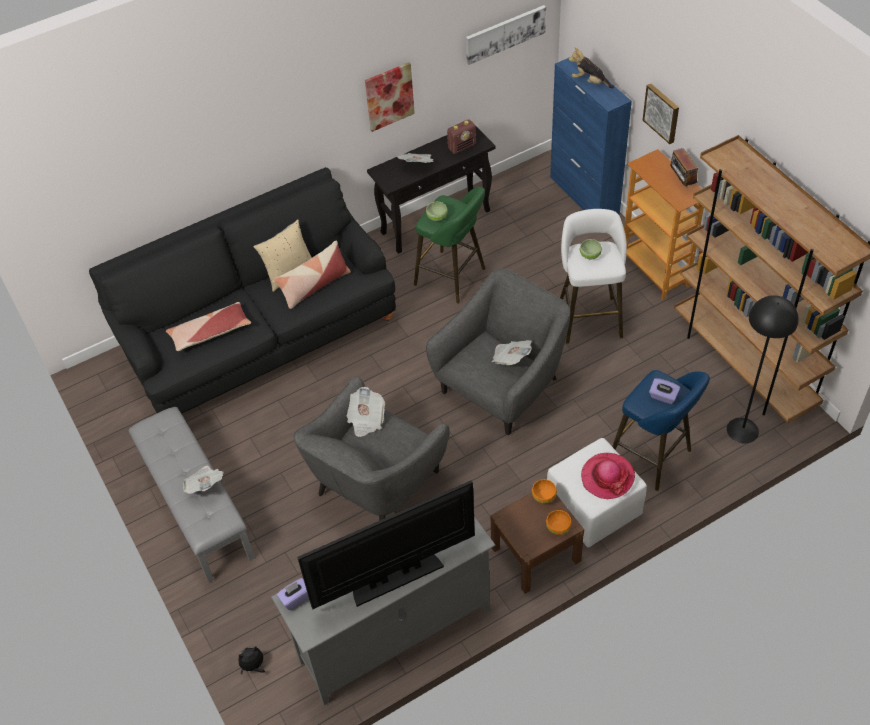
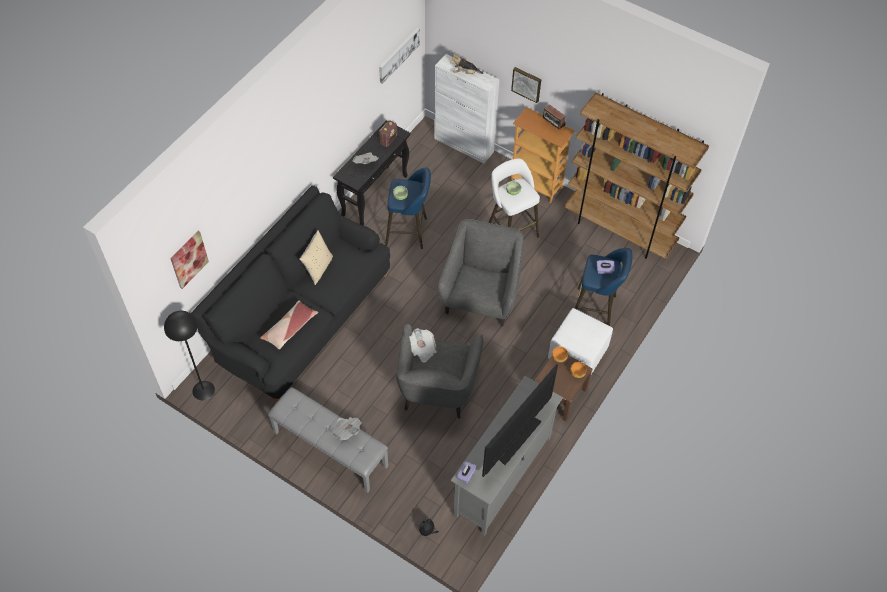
camera: 30 degrees left, 5 degrees up
(314, 286) = (341, 271): pillow -> none
(389, 96) = (341, 123): picture -> picture (189, 259)
(453, 278) = (409, 232): green stool -> blue stool
(511, 358) = (491, 276): newspaper -> none
(584, 196) = (464, 145): blue cabinet -> white cabinet
(607, 477) = (589, 331): hat -> none
(742, 430) = (638, 272): black floor lamp -> black floor lamp (203, 390)

